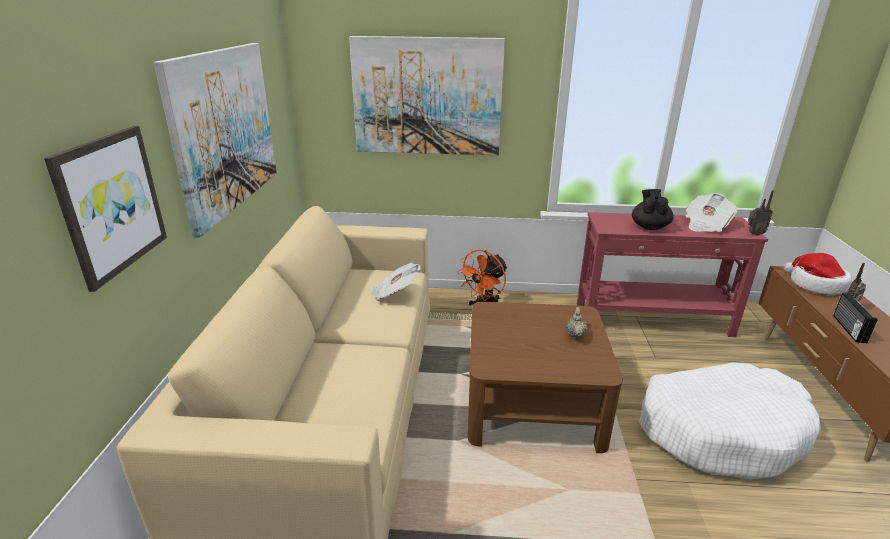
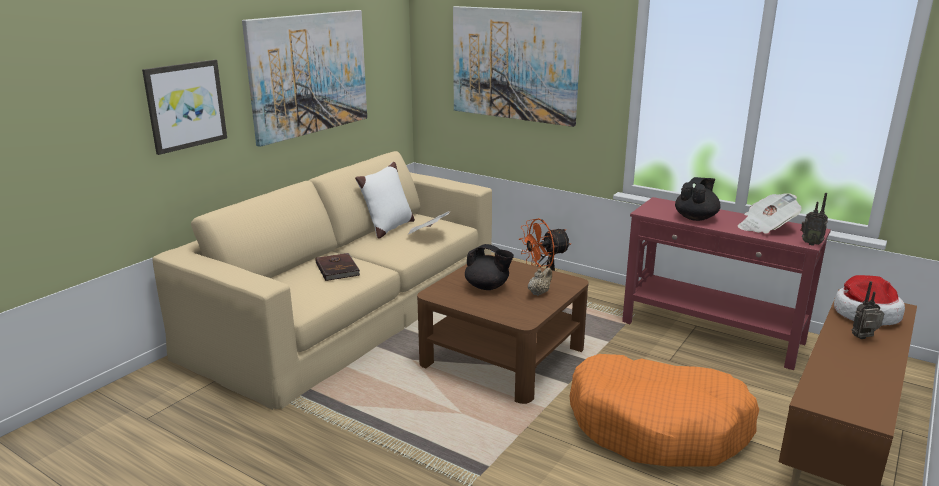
camera: 30 degrees right, 5 degrees down
(344, 295) = (388, 228): none -> white pillow
(349, 366) = (338, 268): none -> brown book
(524, 342) = (487, 287): none -> black teapot
(721, 430) = (658, 426): white dog bed -> orange dog bed
(848, 329) = (826, 351): radio -> none

